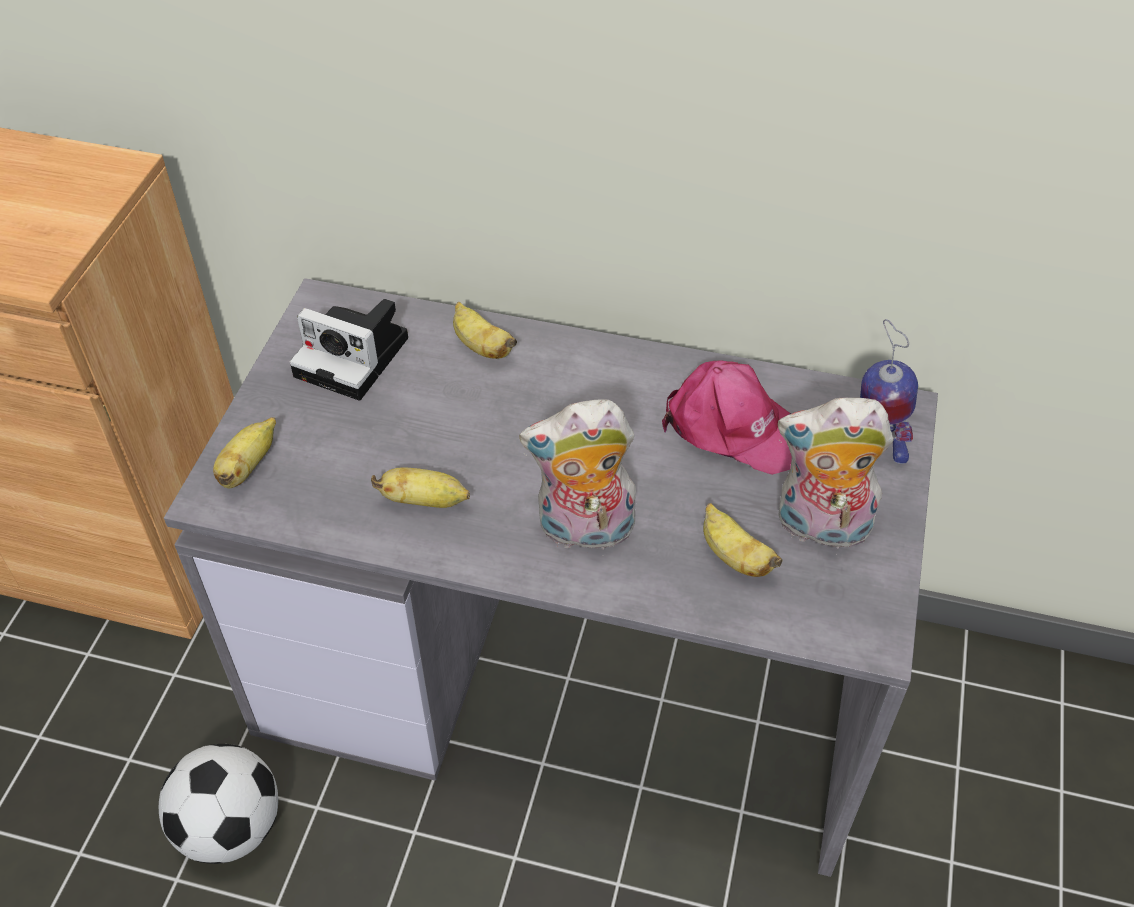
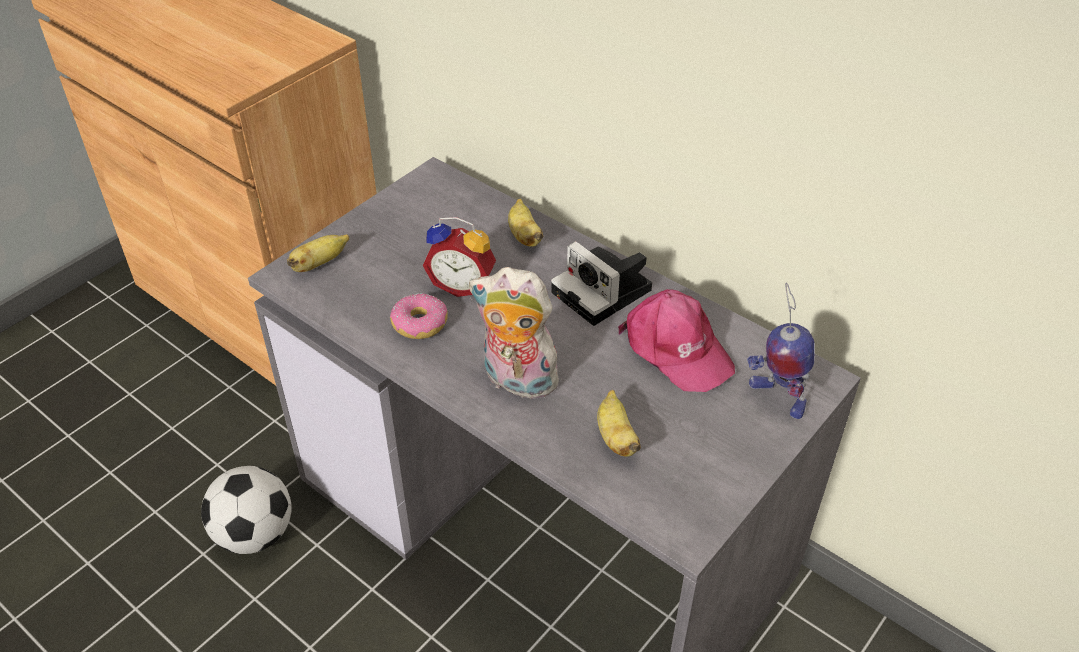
camera: 25 degrees right, 5 degrees down
(356, 357) = (434, 217): camera -> camera (605, 292)
(425, 501) = (419, 324): banana -> donut
(446, 433) = (462, 284): none -> alarm clock
(820, 528) = (697, 441): plush toy -> none

